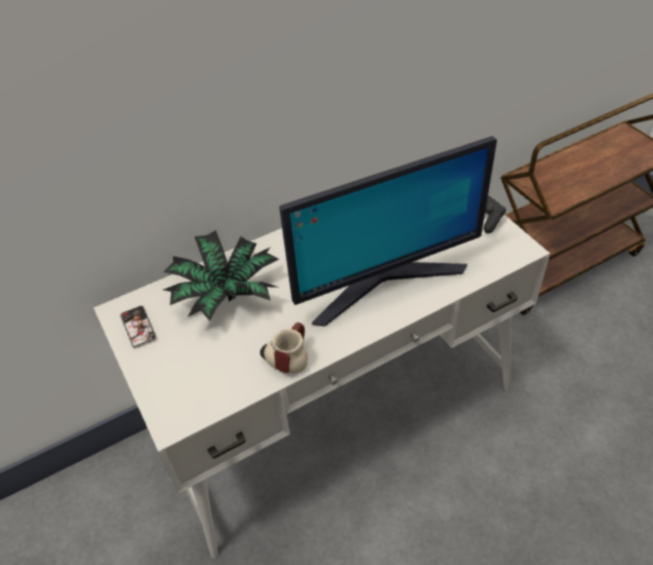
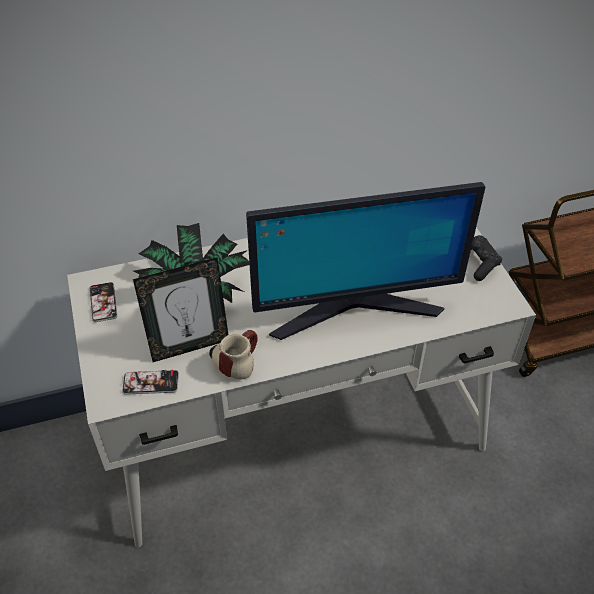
camera: 10 degrees right, 0 degrees up
(210, 396) = (151, 383): none -> phone
(237, 351) = (189, 346): none -> picture frame

